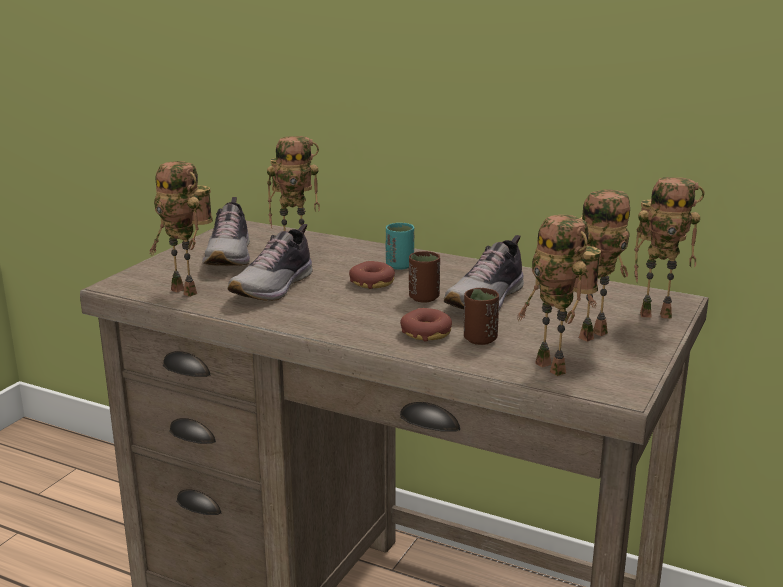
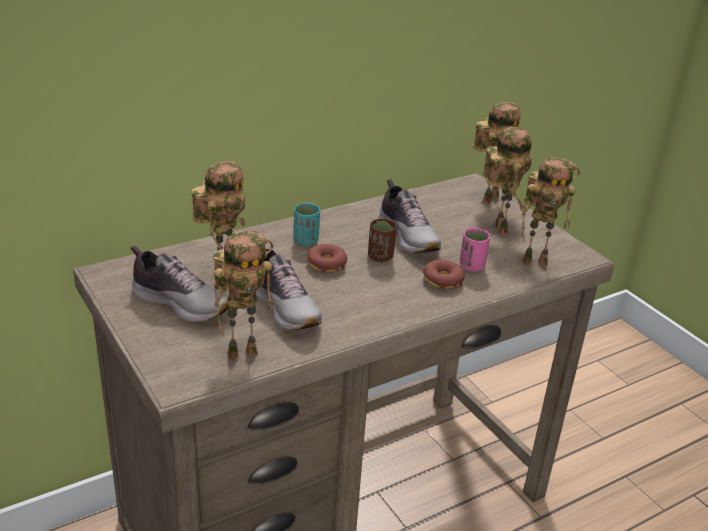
camera: 60 degrees left, 10 degrees up
(480, 339) = (472, 266): brown cup -> pink cup

